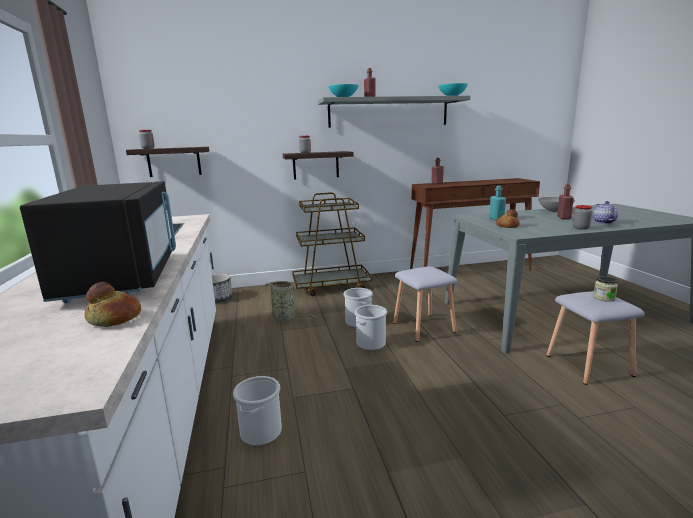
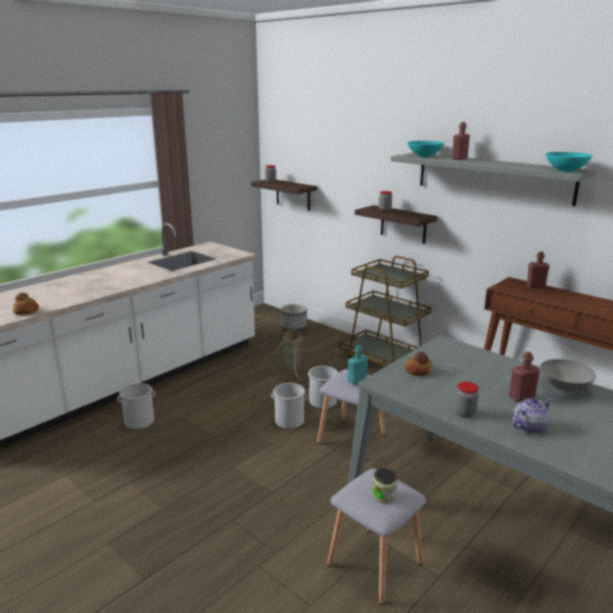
camera: 55 degrees right, 5 degrees up
(124, 276) = (85, 290): black microwave -> none
(496, 219) = (451, 359): turquoise bottle -> turquoise bottle (357, 381)

